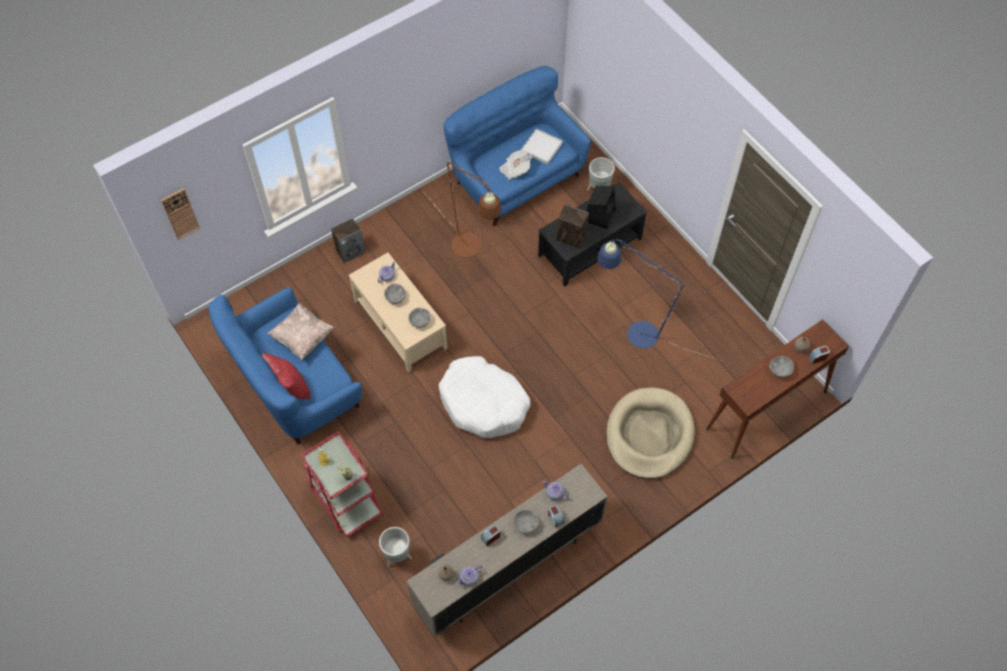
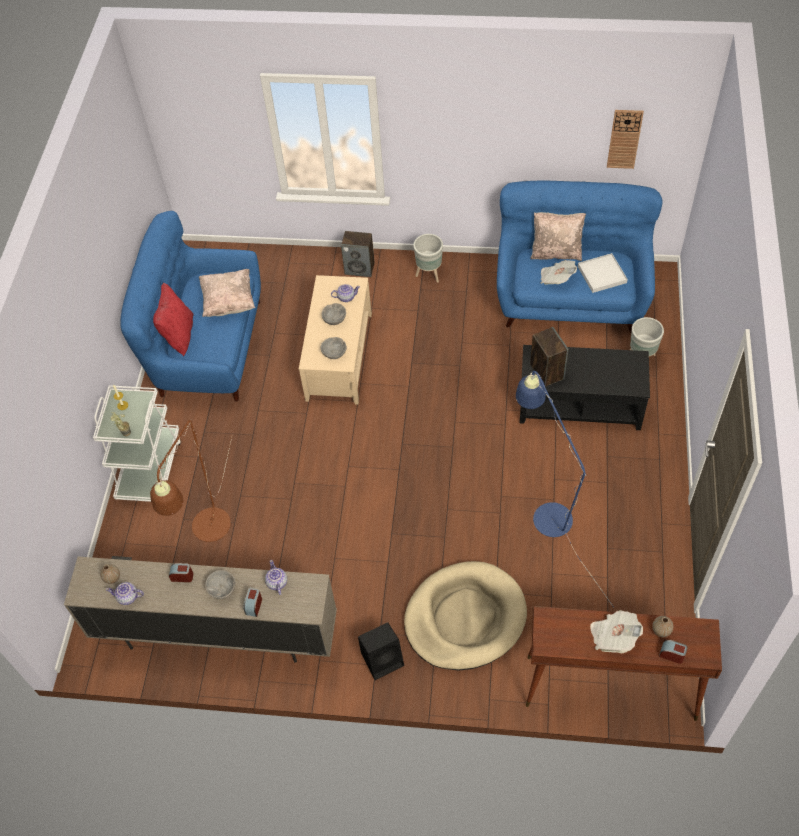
camera: 45 degrees right, 5 degrees down
(180, 213) = (181, 113): wall clock -> wall clock (624, 139)
(345, 498) = (150, 468): red cart -> white cart
(398, 555) = (141, 548): grey planter -> grey planter (429, 274)
(471, 250) = (464, 334): brown floor lamp -> brown floor lamp (209, 534)
(483, 403) = (342, 474): white dog bed -> none
(497, 151) = (556, 252): none -> beige pillow
(600, 215) = (597, 370): black speaker -> black speaker (383, 658)
(779, 371) = (613, 636): grey bowl -> newspaper

